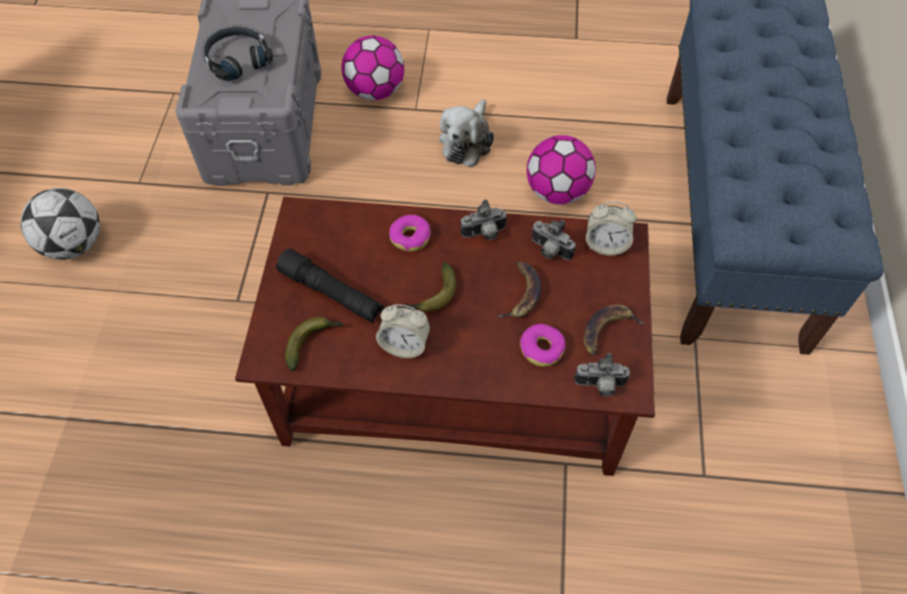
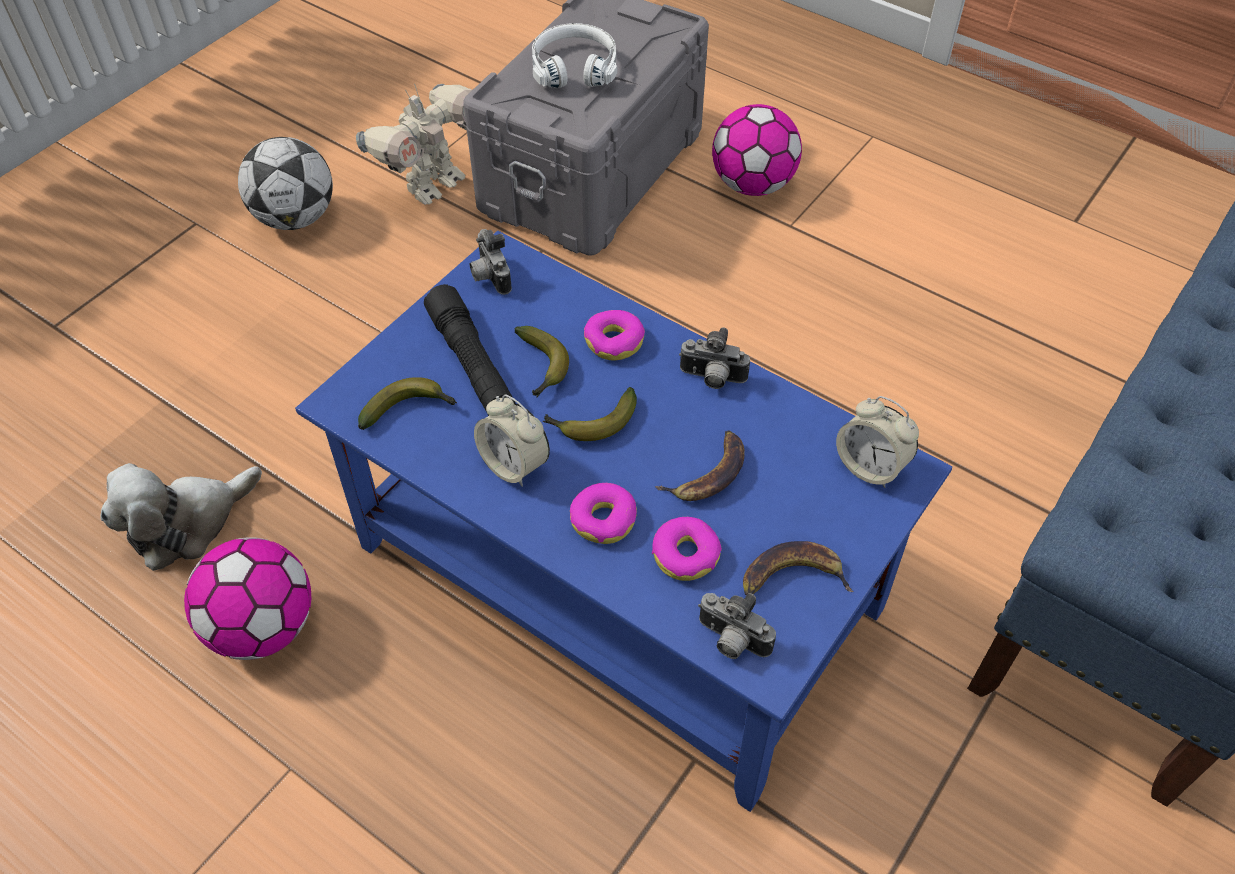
camera: 30 degrees right, 5 degrees down
(159, 179) = (432, 184): none -> toy robot
(237, 59) = (574, 67): black headphones -> white headphones
(377, 275) = (541, 368): none -> banana
(457, 380) = (622, 579): brown coffee table -> blue coffee table
(467, 141) = (832, 292): plush toy -> plush toy (187, 523)
(481, 351) = (603, 519): none -> donut
(549, 251) = (784, 438): camera -> camera (489, 276)
(557, 192) = (916, 406): football -> football (263, 627)

